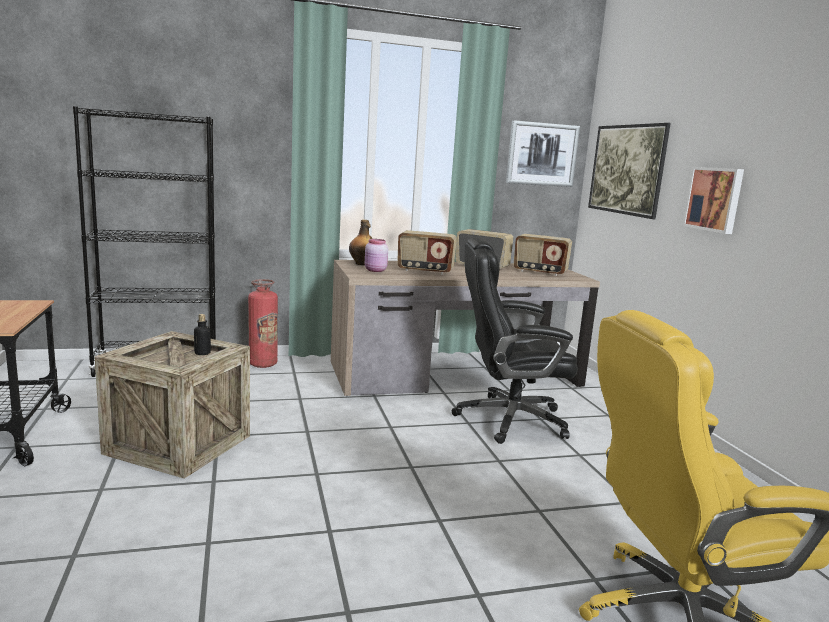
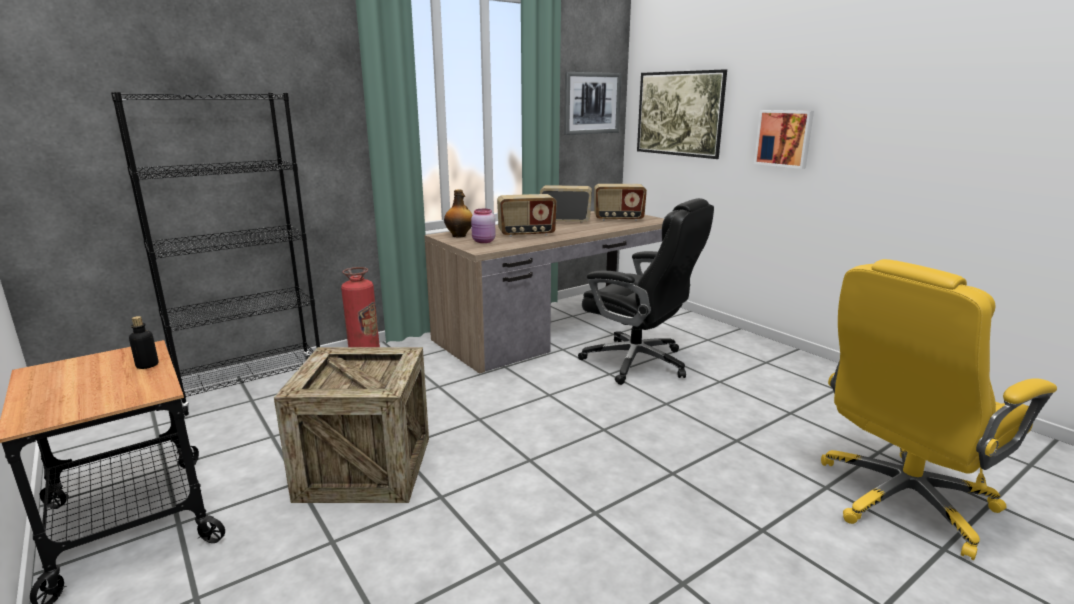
camera: 20 degrees left, 5 degrees up
(202, 353) = (378, 365): bottle -> bottle (147, 365)
(508, 419) = (638, 362): black office chair -> black office chair turned 120 degrees counterclockwise

